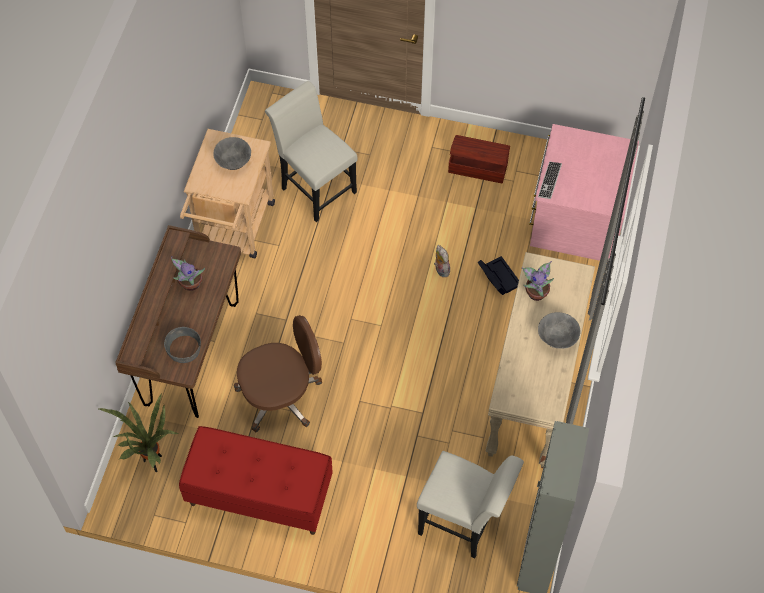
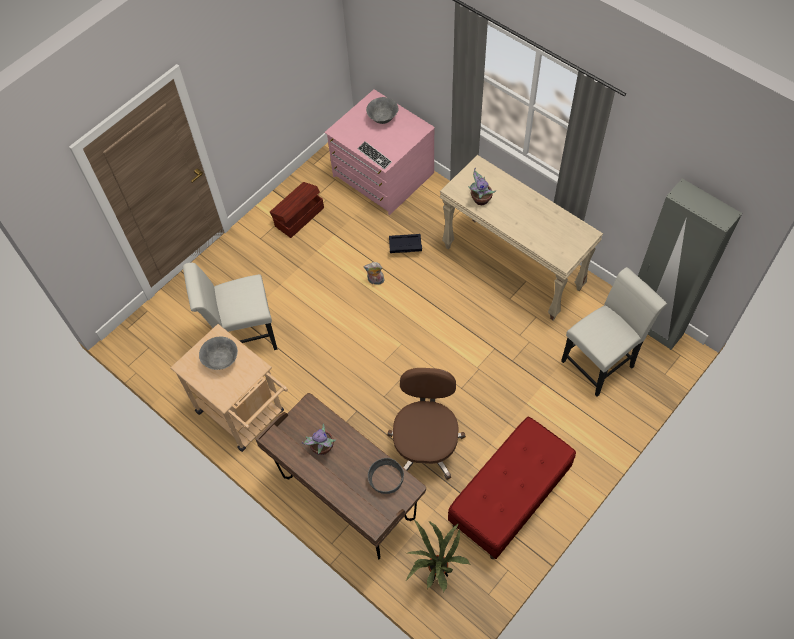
camera: 60 degrees left, 0 degrees up
(557, 339) = (528, 204): grey bowl -> grey bowl (383, 119)

